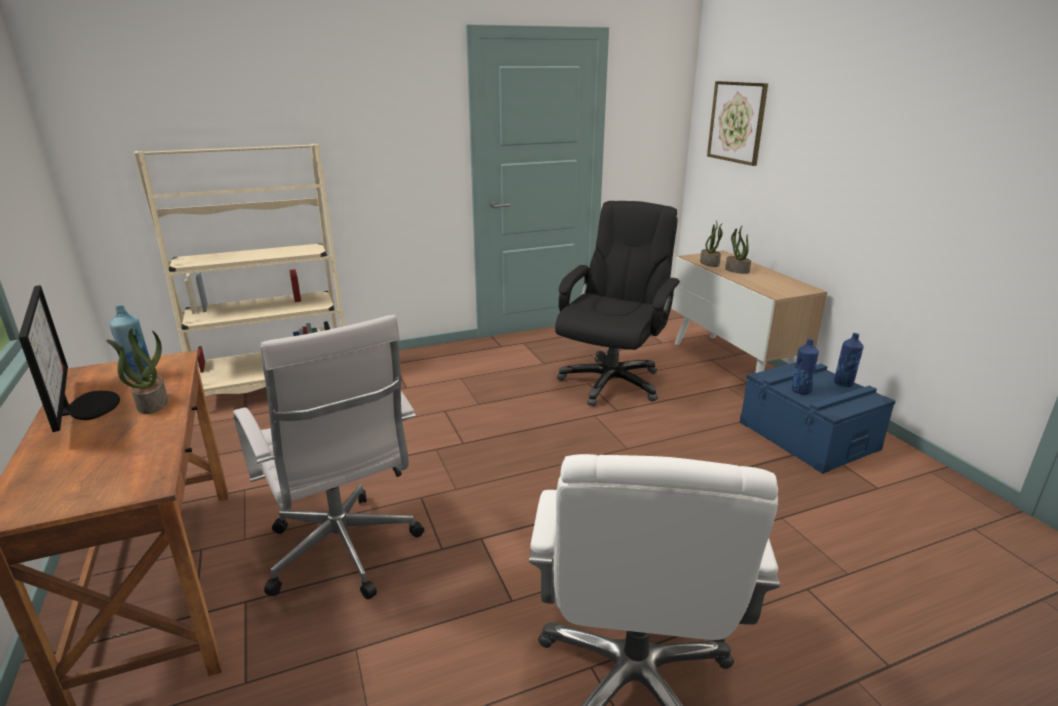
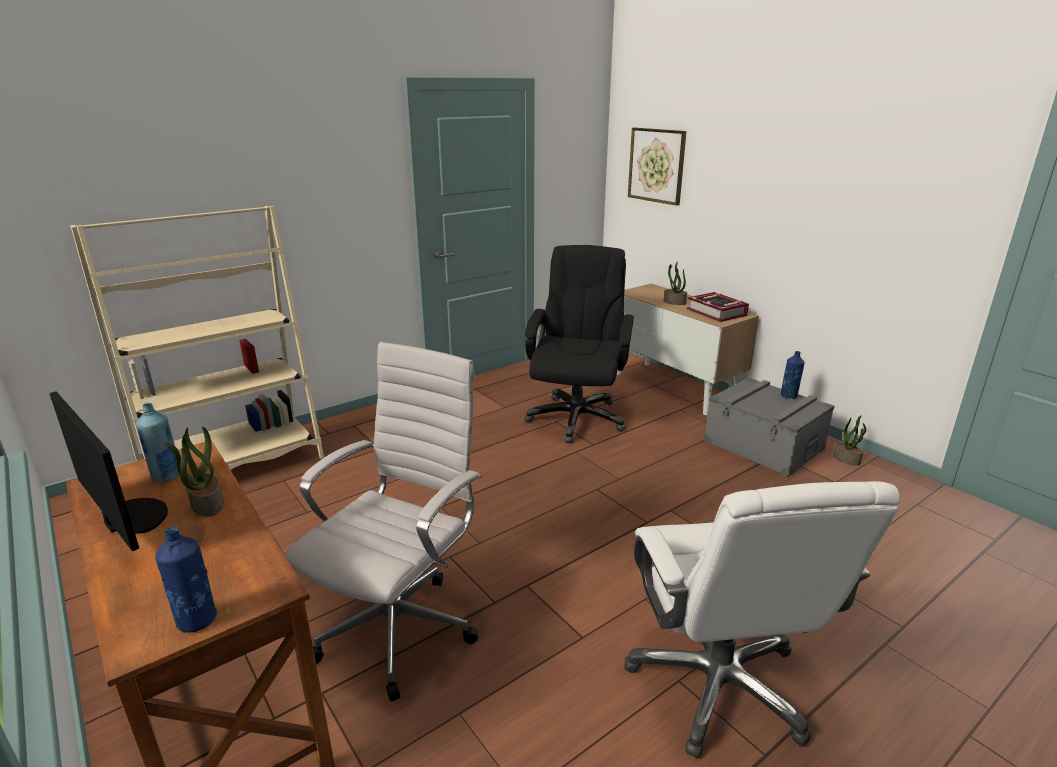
camera: 15 degrees left, 0 degrees up
(344, 554) = (401, 626): white office chair -> white office chair turned 105 degrees counterclockwise
(710, 263) = (647, 297): potted plant -> potted plant (847, 459)
(779, 284) = (716, 312): none -> book
(801, 390) = (759, 406): blue bottle -> blue bottle (196, 620)
(808, 435) = (763, 445): blue storage box -> grey storage box

